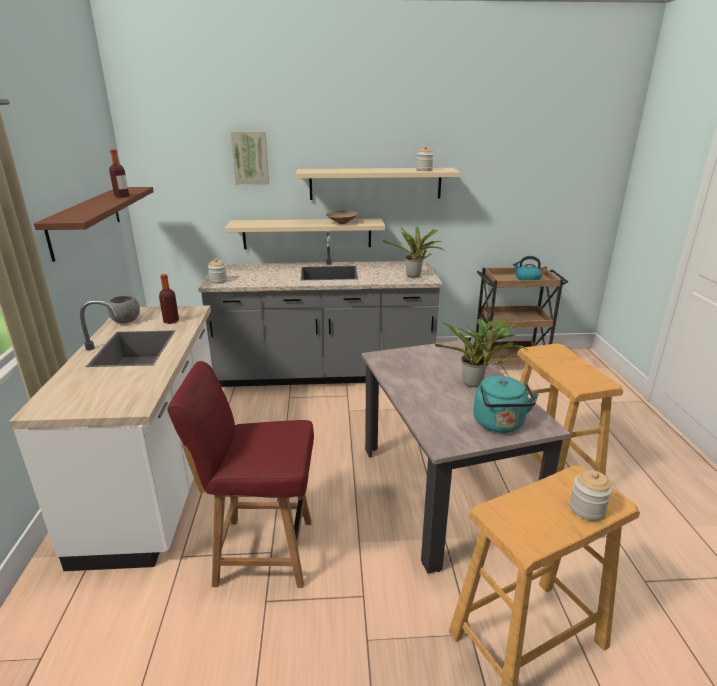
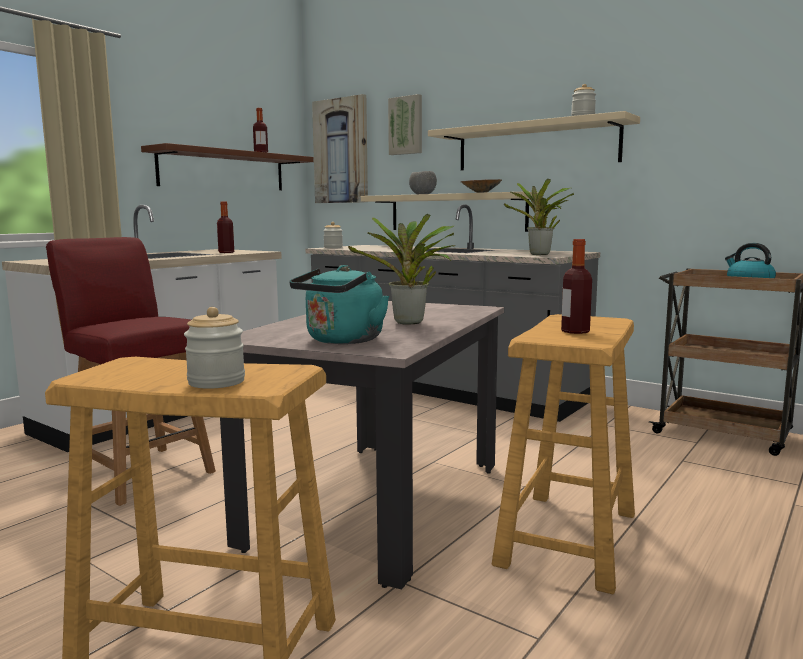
camera: 40 degrees right, 15 degrees down
(126, 321) = (200, 251): grey bowl -> grey bowl (423, 194)
(173, 177) = (341, 151): none -> picture
(573, 370) = (575, 331): none -> bottle

